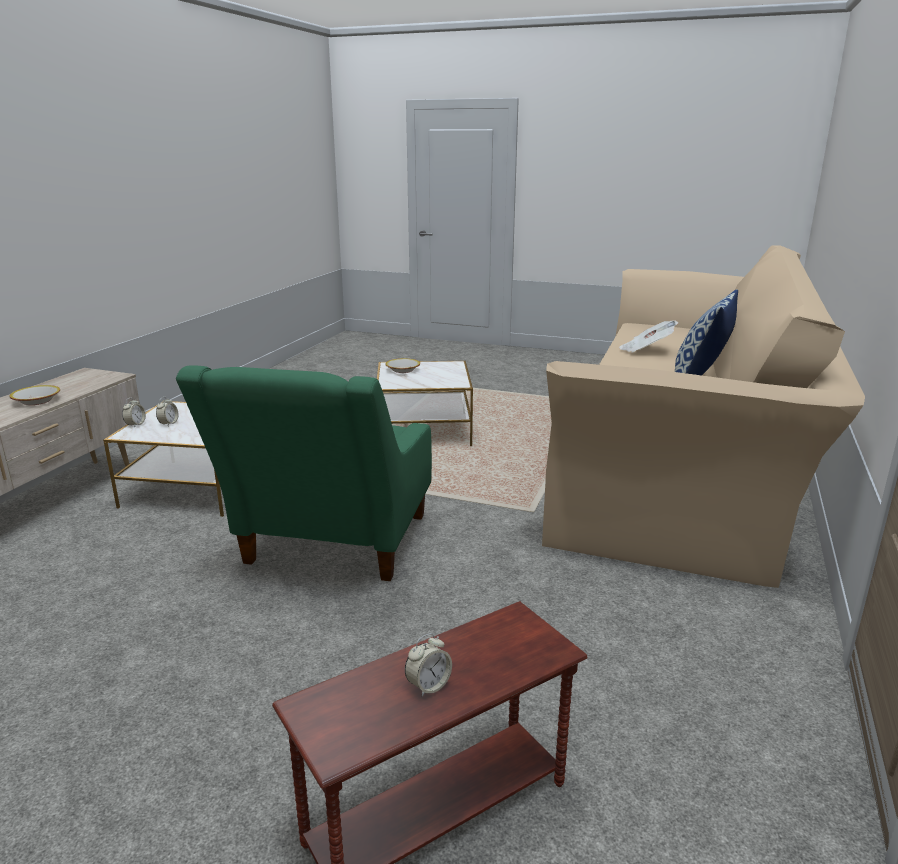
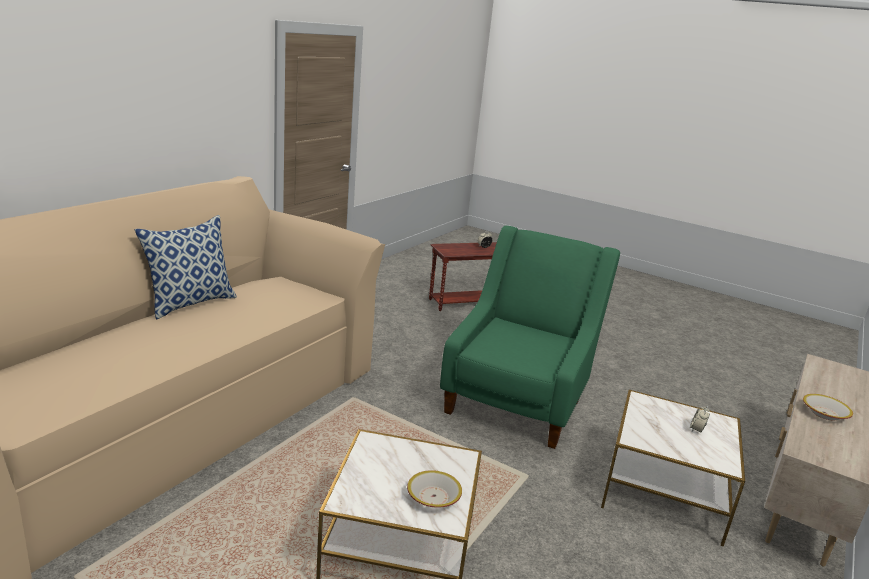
camera: 170 degrees left, 0 degrees up
(135, 424) = (730, 434): alarm clock -> none
(646, 350) = (152, 350): newspaper -> none

